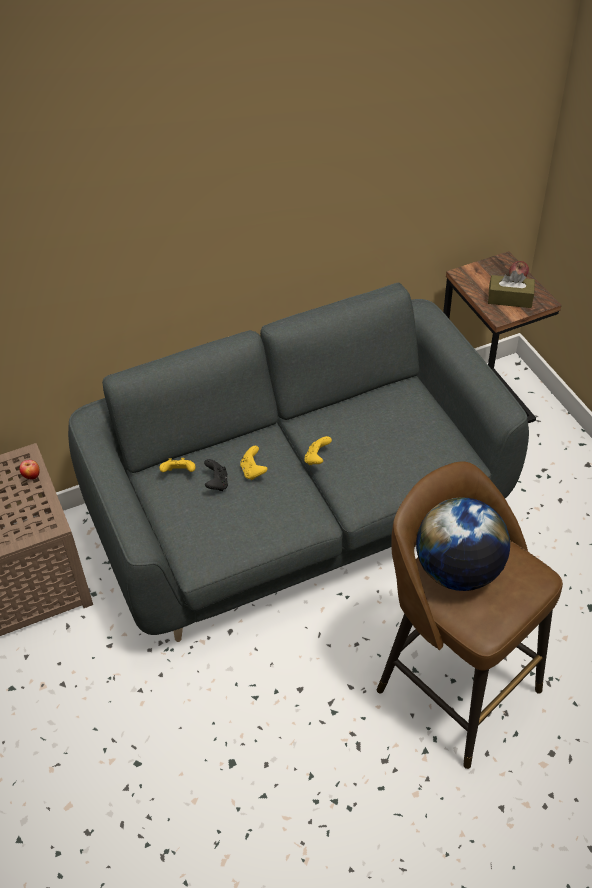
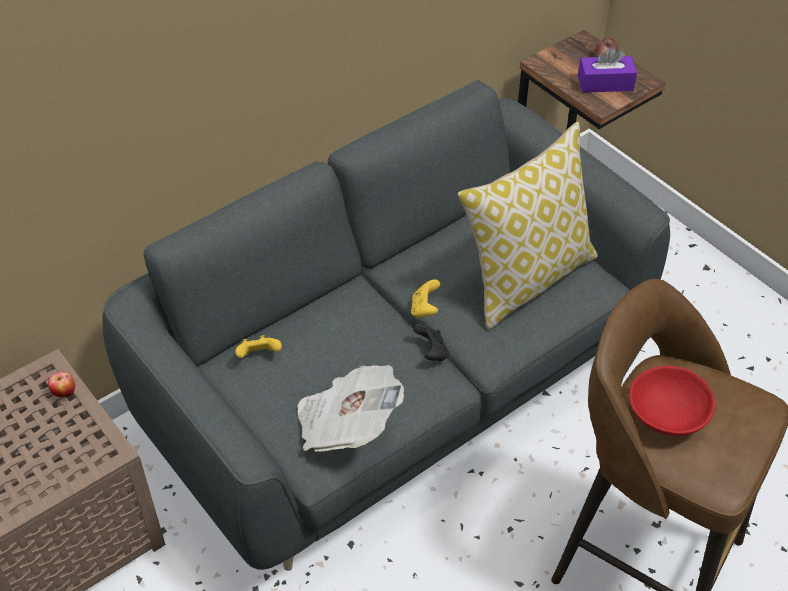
camera: 15 degrees left, 0 degrees up
(216, 483) = (311, 361): black game controller -> black game controller (431, 352)
(229, 536) = (347, 425): none -> newspaper
(253, 471) = (352, 338): yellow game controller -> none
(405, 447) = (527, 277): none -> pillow
(458, 571) = (667, 416): globe -> red bowl
(510, 298) = (605, 83): brown tissue box -> purple tissue box

